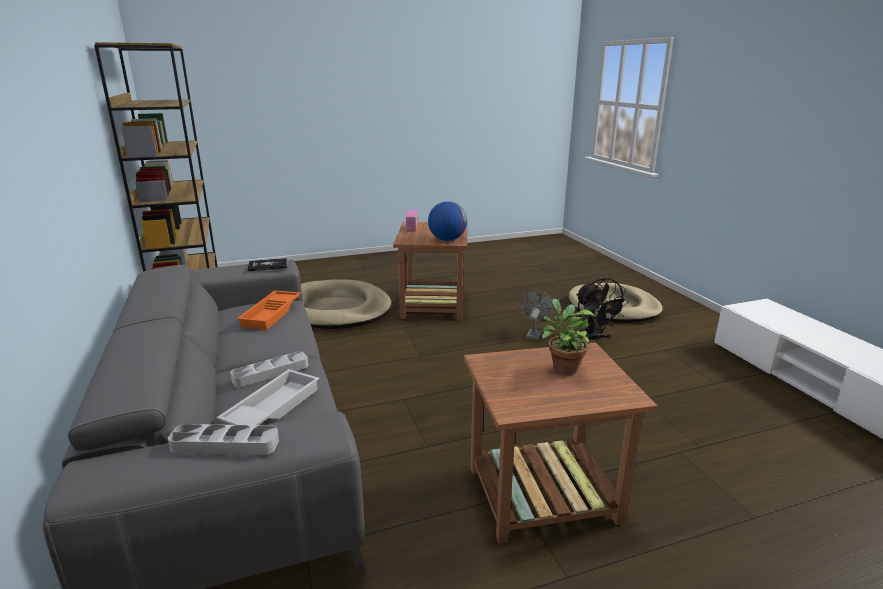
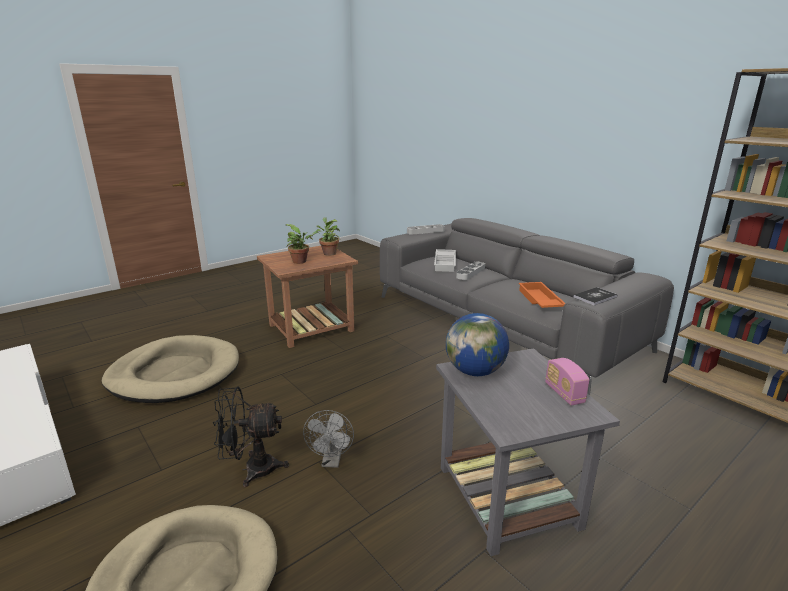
camera: 160 degrees right, 0 degrees up
(336, 309) = (618, 447): beige dog bed -> beige dog bed (175, 374)
(433, 304) = (508, 497): brown side table -> grey side table
(508, 386) = (328, 253): none -> potted plant
(593, 339) = (252, 469): black fan -> black fan turned 60 degrees counterclockwise

